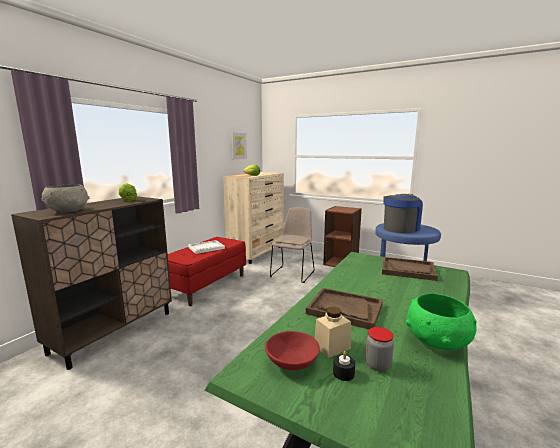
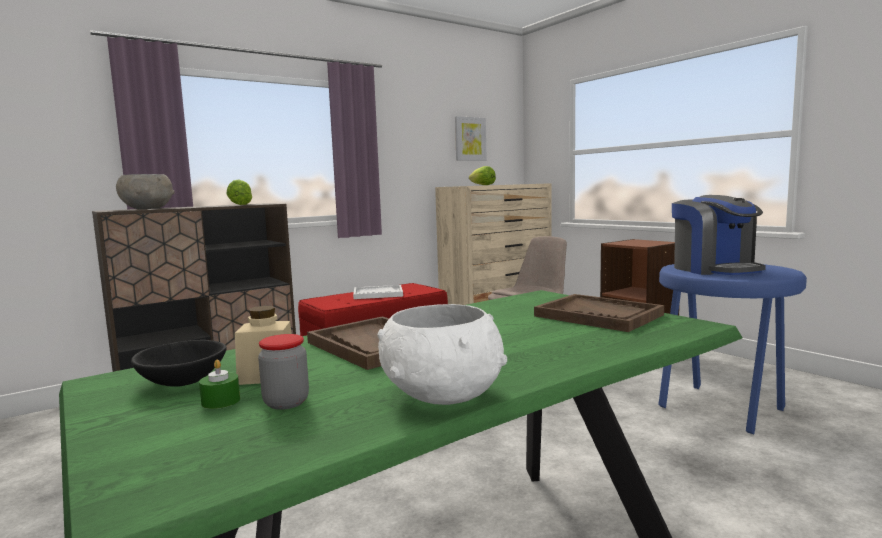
camera: 25 degrees right, 5 degrees down
(292, 362) = (183, 381): red bowl -> black bowl
(343, 373) = (221, 401): black candle -> green candle
(401, 228) = (714, 269): coffee machine -> coffee machine turned 90 degrees clockwise
(437, 342) = (442, 396): green bowl -> white bowl

